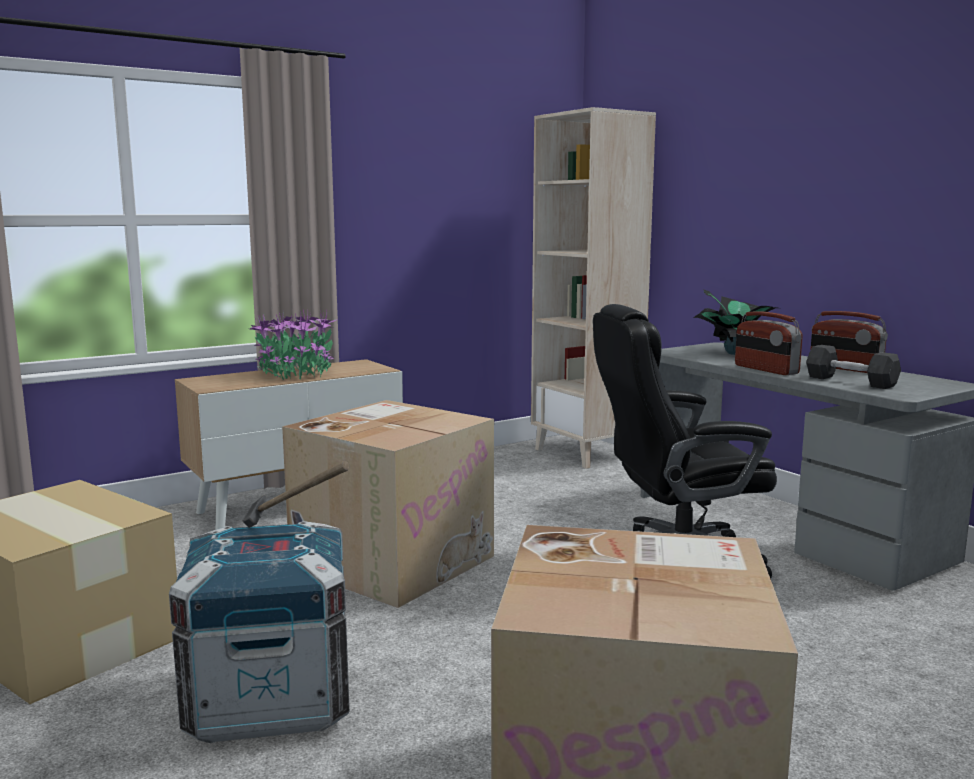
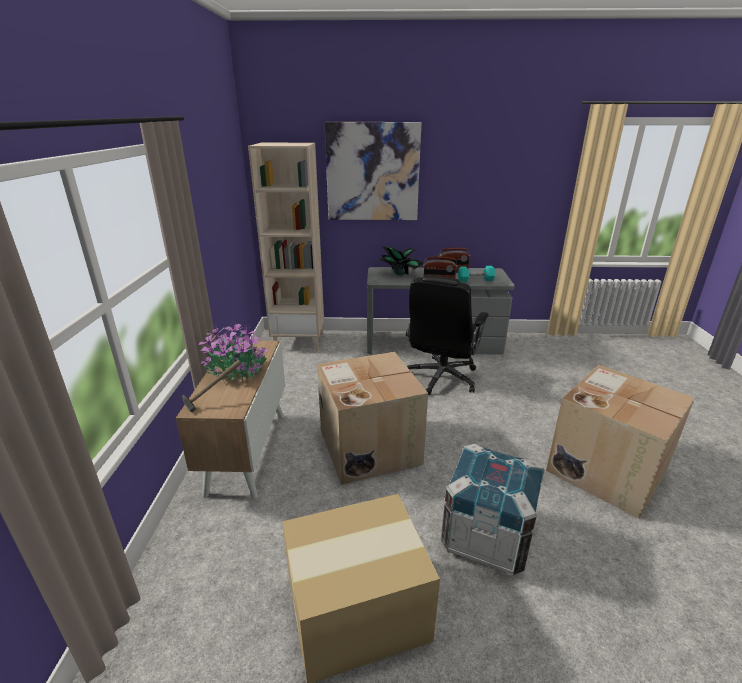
camera: 55 degrees left, 15 degrees up
(295, 529) = (484, 456): hammer -> hammer (213, 401)
(736, 158) = (372, 172): none -> picture
(850, 381) = (475, 280): grey dumbbell -> turquoise dumbbell

